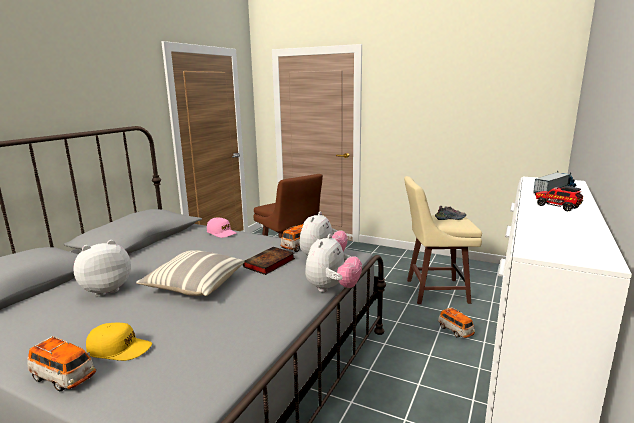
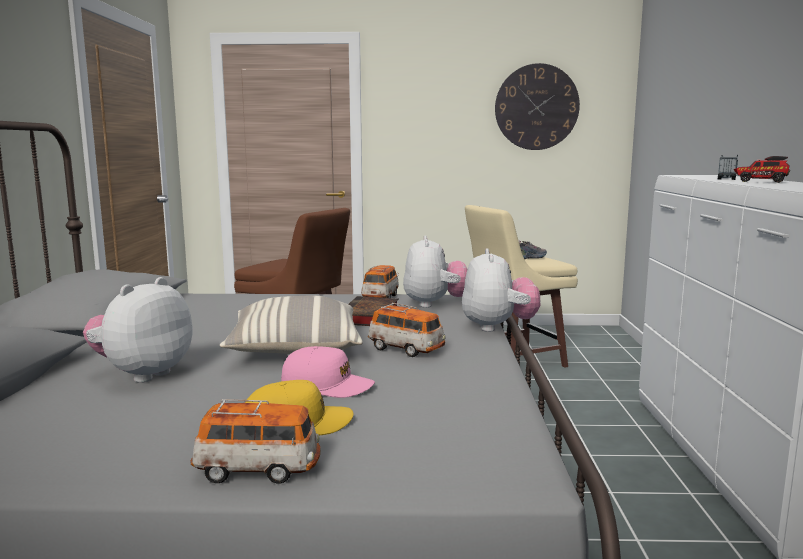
camera: 25 degrees left, 5 degrees down
(221, 233) = (235, 296): pink cap -> pink cap (327, 386)
(455, 331) = (577, 396): toy car -> toy car (406, 349)
(490, 97) = (536, 107): none -> wall clock

